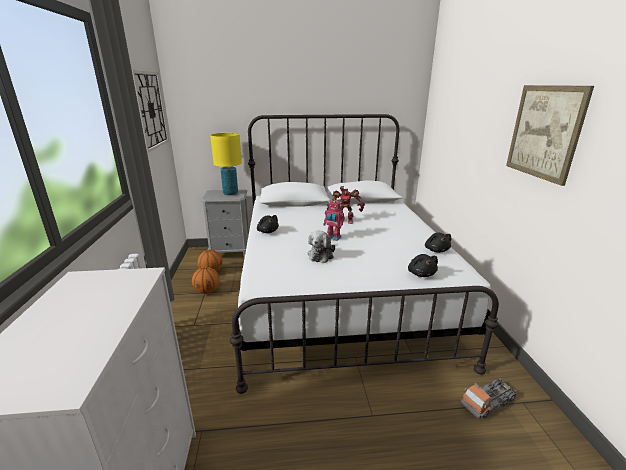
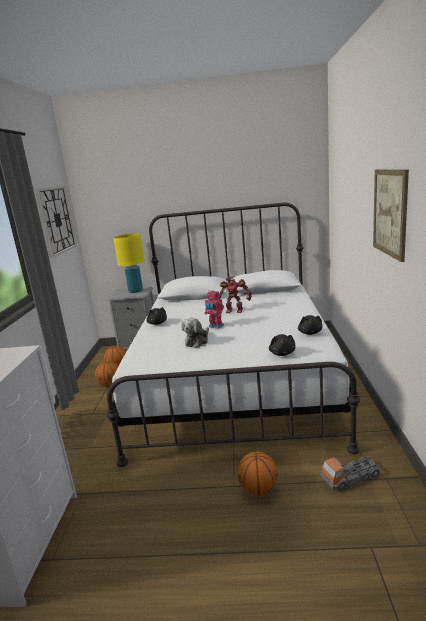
camera: 10 degrees right, 5 degrees down
(400, 419) = (258, 489): none -> basketball

